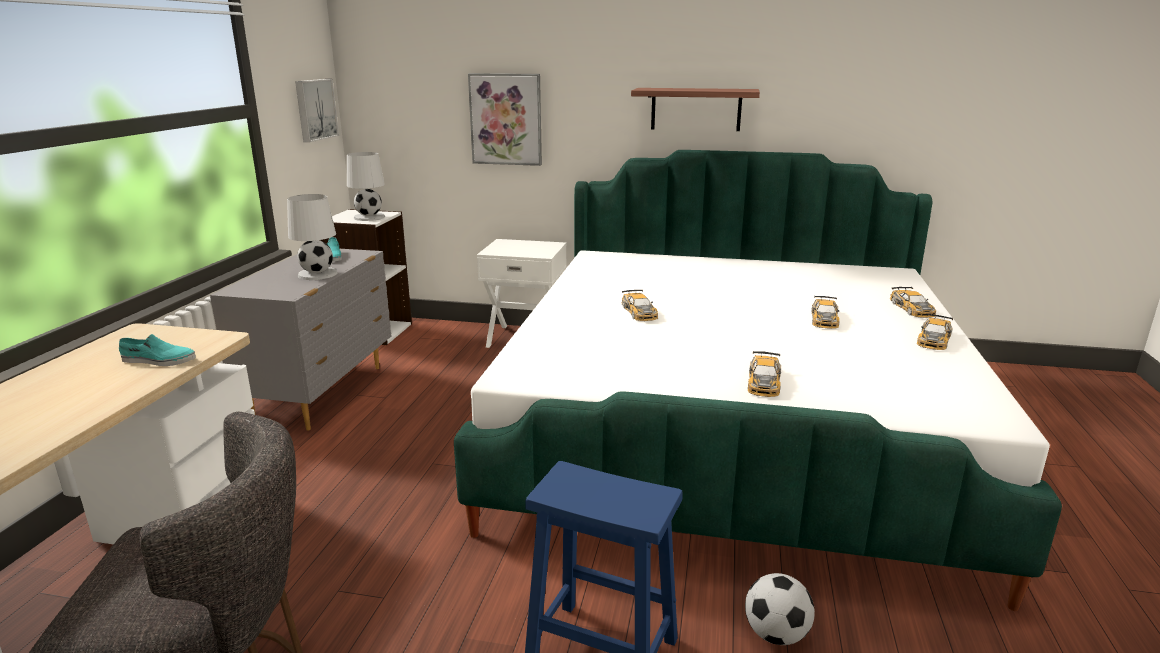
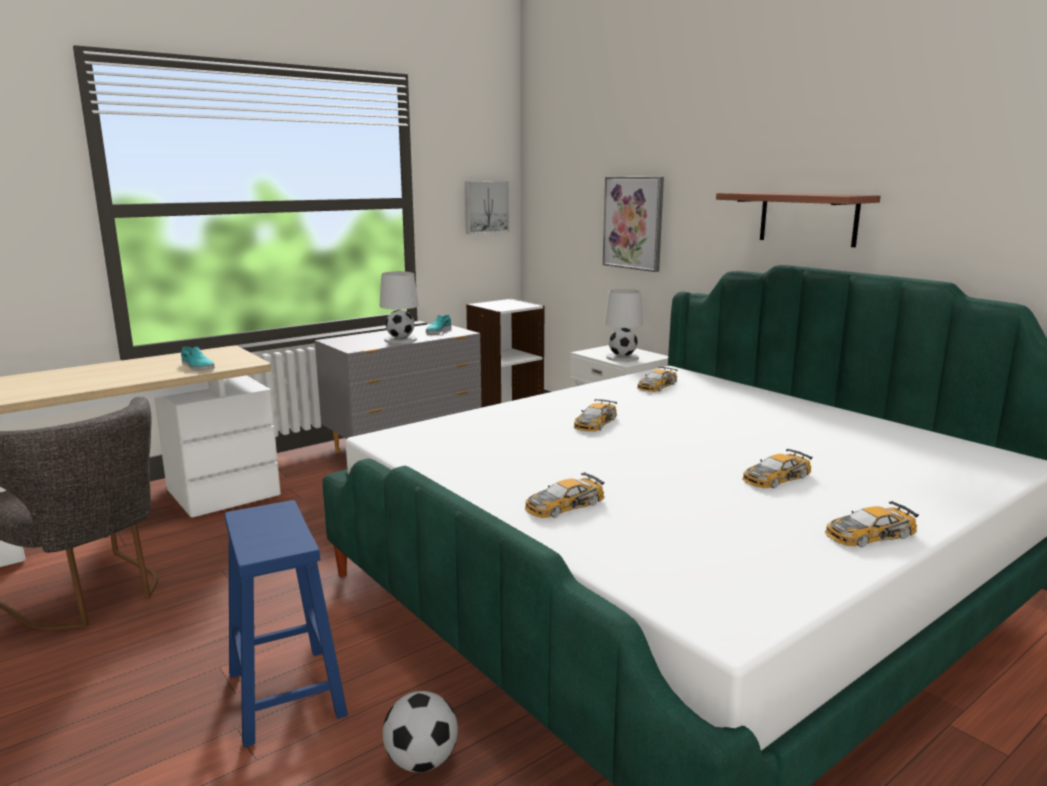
camera: 40 degrees right, 5 degrees down
(369, 217) = (509, 306): white table lamp -> white table lamp (622, 357)
(912, 309) = (928, 500): toy car -> toy car (656, 386)

